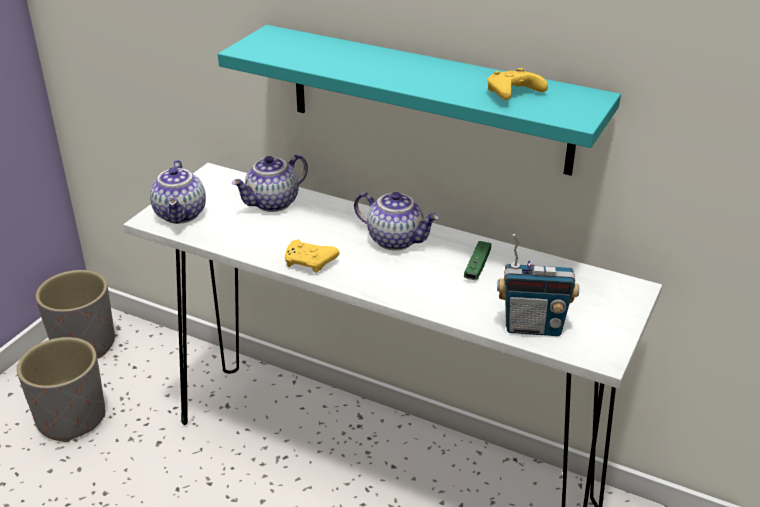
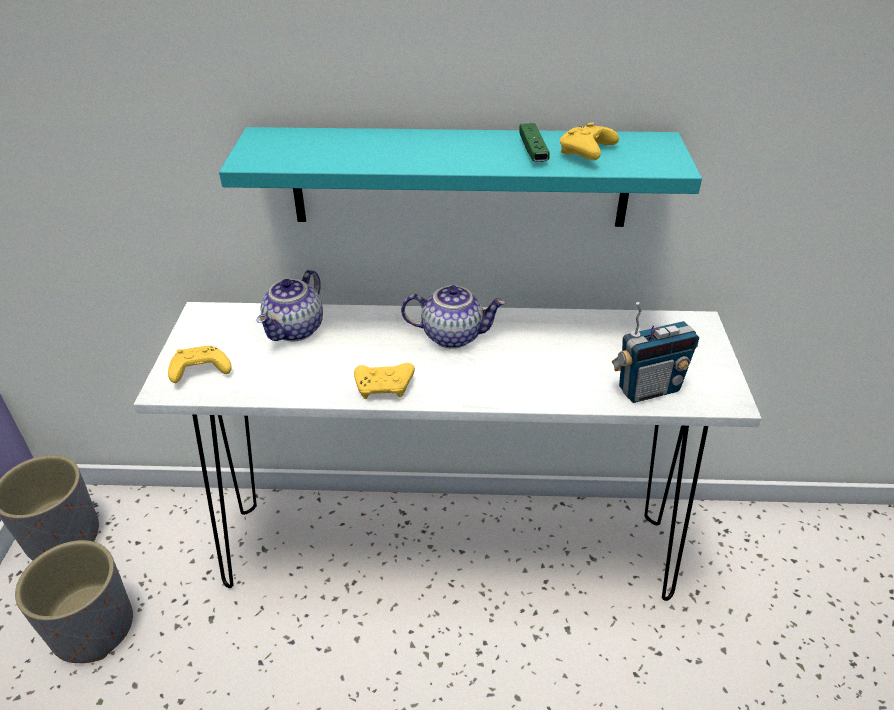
camera: 25 degrees left, 5 degrees up
(182, 214) = (199, 372): teapot -> yellow game controller
(477, 266) = (550, 341): green game controller -> green game controller (533, 151)

